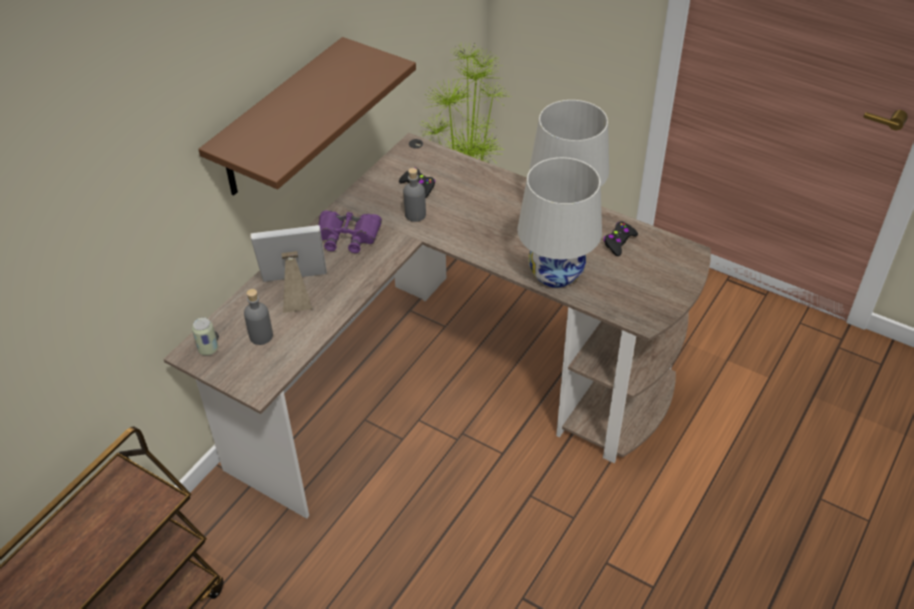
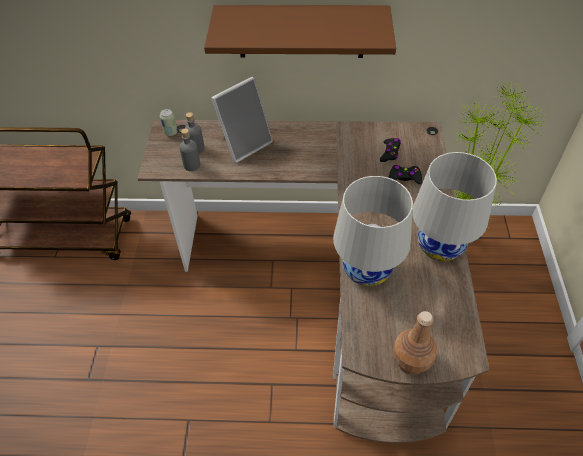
camera: 60 degrees right, 5 degrees up
(295, 290) = (244, 144): picture frame -> picture frame turned 90 degrees clockwise
(347, 236) = (311, 142): purple binoculars -> none
(415, 215) = (360, 165): grey bottle -> grey bottle (192, 165)
(619, 242) = (436, 297): black game controller -> black game controller (404, 178)
(674, 290) = (411, 362): none -> brown bottle

